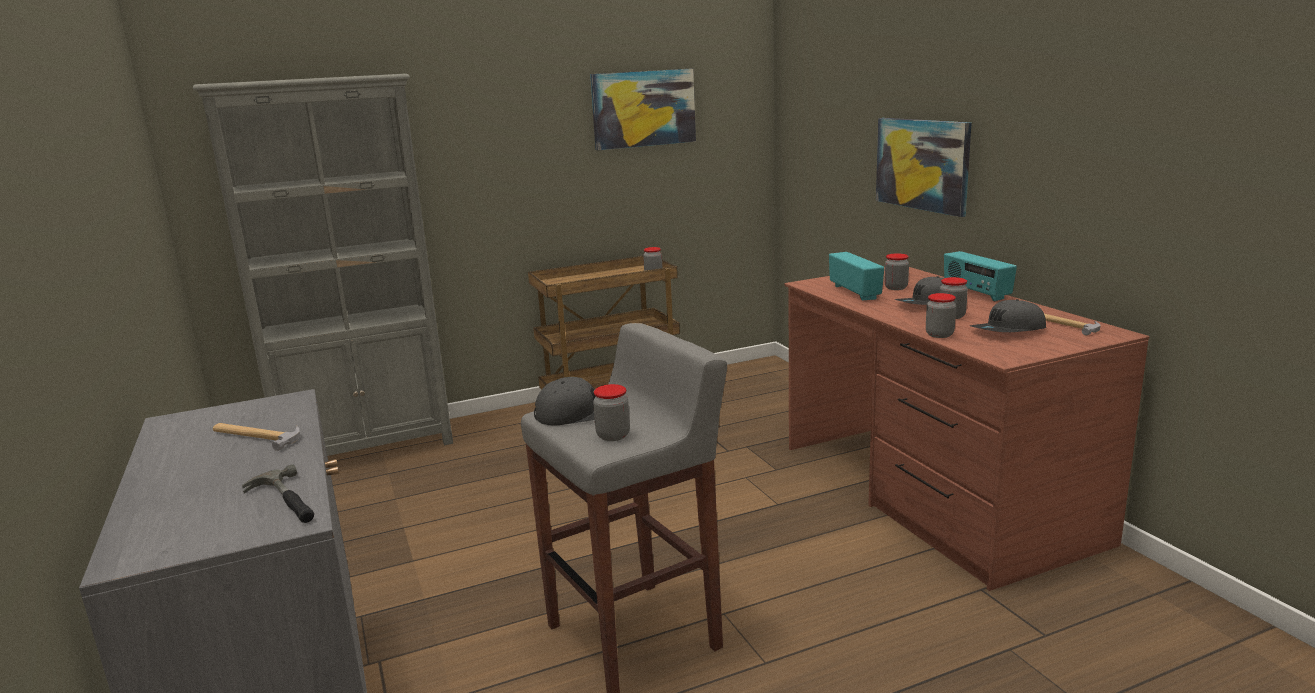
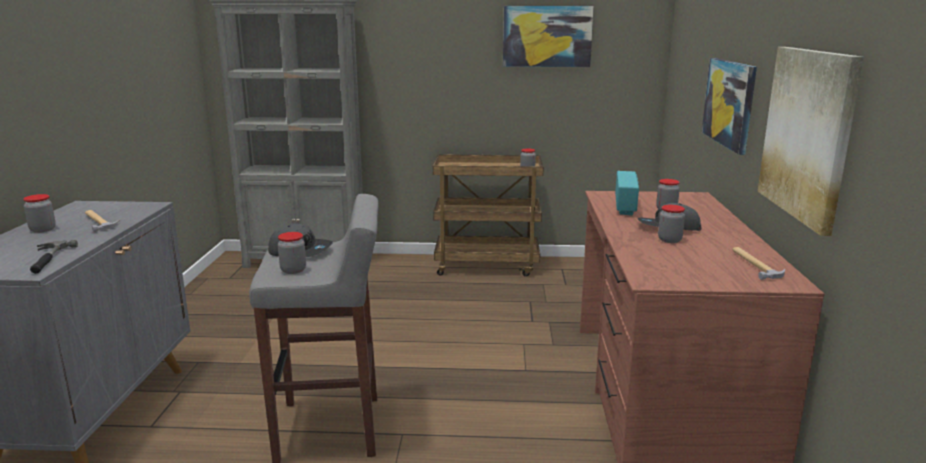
camera: 25 degrees right, 0 degrees up
(939, 334) = (630, 252): jar -> jar (43, 229)
(976, 293) = (728, 226): radio -> none
(1008, 331) = (695, 261): grey cap -> none
(1083, 184) = (807, 134): none -> picture

